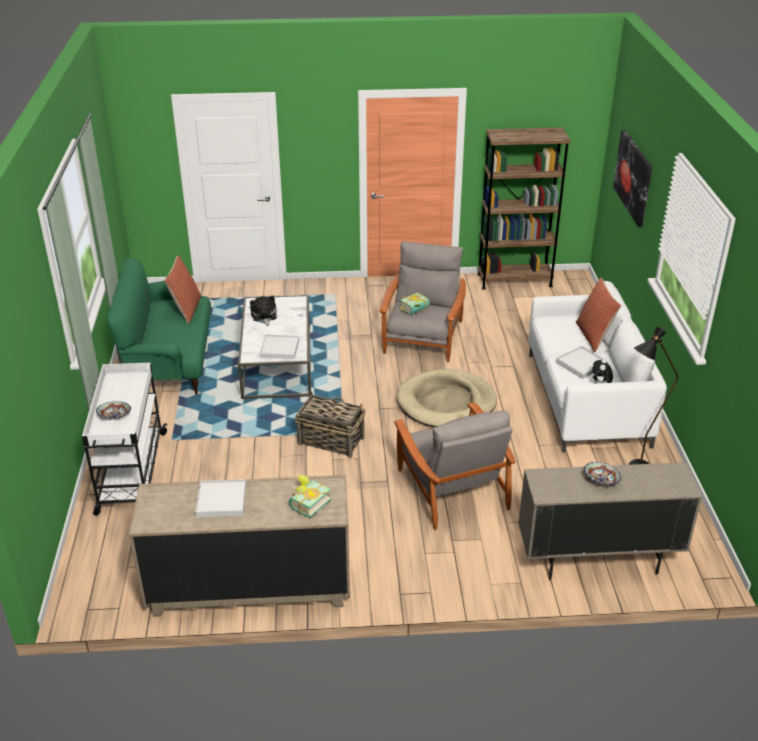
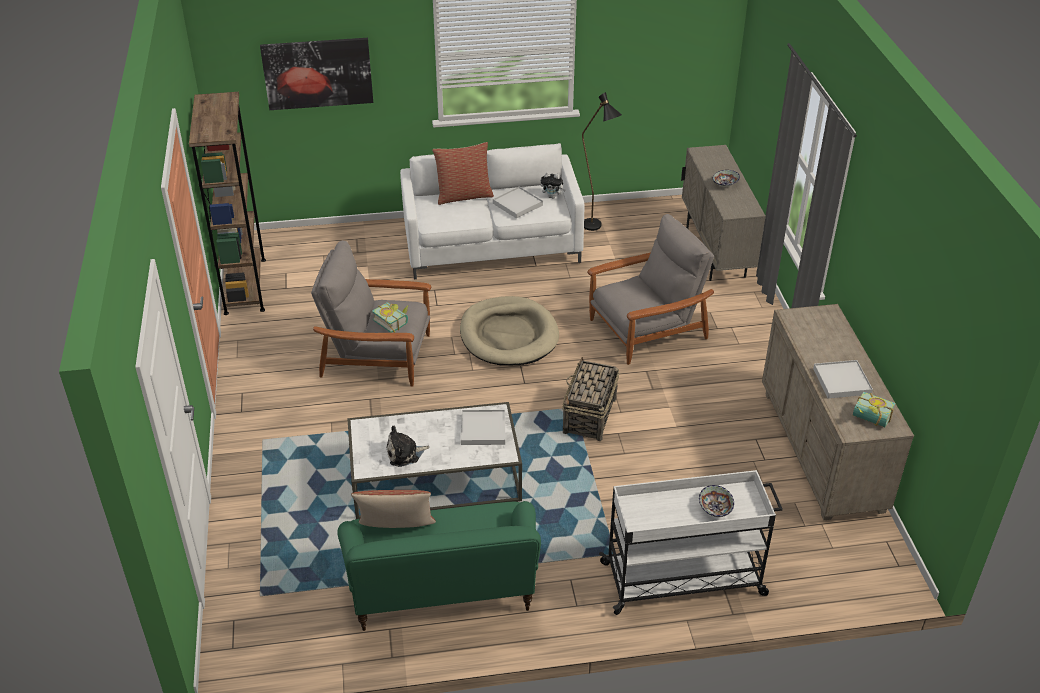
camera: 95 degrees left, 5 degrees up
(307, 503) = (822, 328): book -> book (870, 419)

